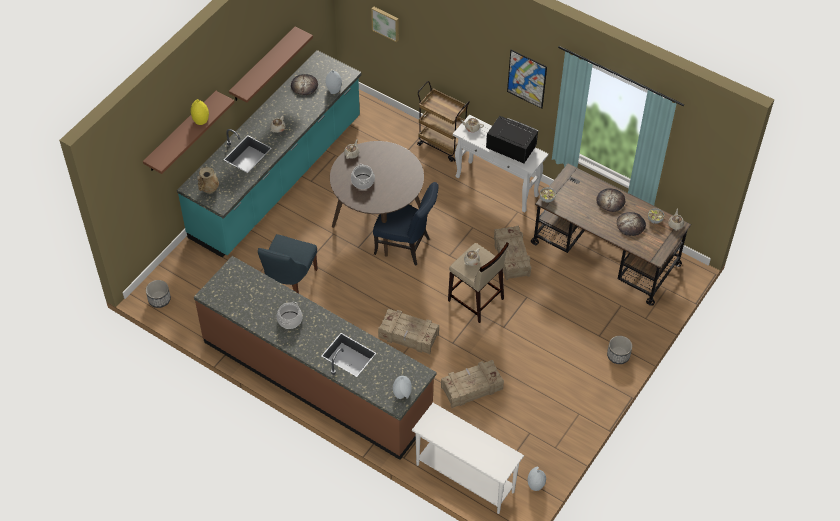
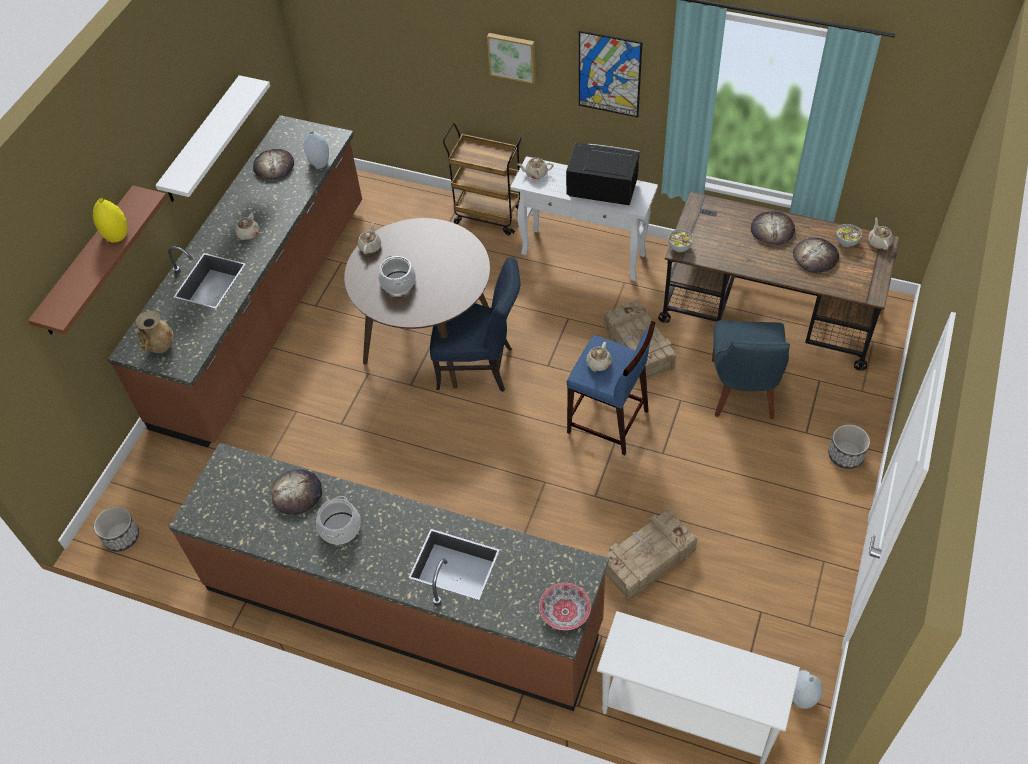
camera: 10 degrees left, 0 degrees up
(263, 65) = (203, 140): brown shelf -> white shelf
(270, 295) = (297, 493): none -> bread
(277, 178) = (265, 312): turquoise counter -> brown counter
(289, 284) = (320, 464): blue chair -> blue chair (743, 392)
(386, 23) = (374, 48): picture -> picture (512, 56)
(402, 394) = (565, 612): grey vase -> bowl
(408, 336) = (525, 501): crate -> none
(476, 300) = (608, 422): beige stool -> blue stool

